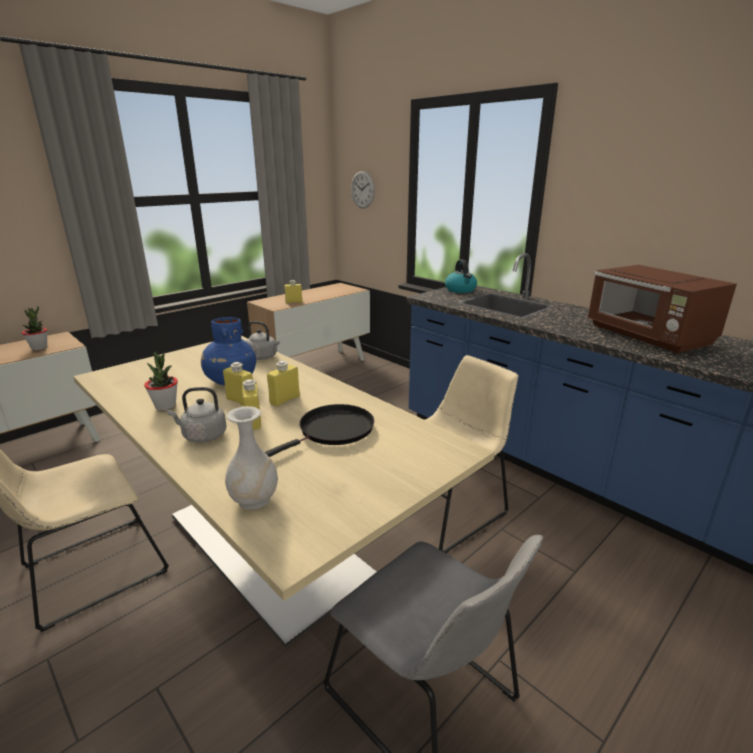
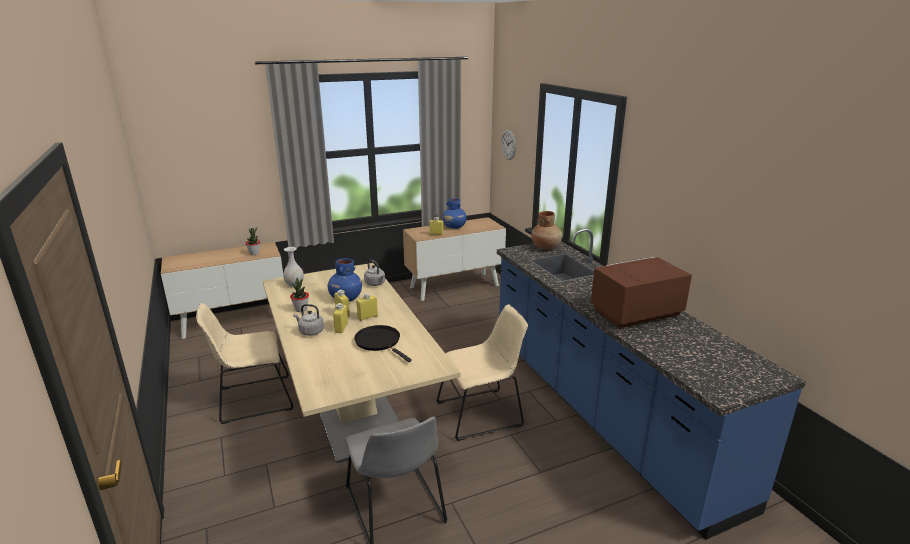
camera: 20 degrees right, 0 degrees up
(255, 500) = (315, 371): white vase -> white vase (294, 285)
(310, 294) = (454, 227): none -> blue vase
(332, 431) = (379, 342): black frying pan -> black frying pan turned 105 degrees counterclockwise
(460, 290) = (546, 247): kettle -> brown vase
(648, 337) = (634, 313): brown microwave -> brown microwave turned 75 degrees clockwise

